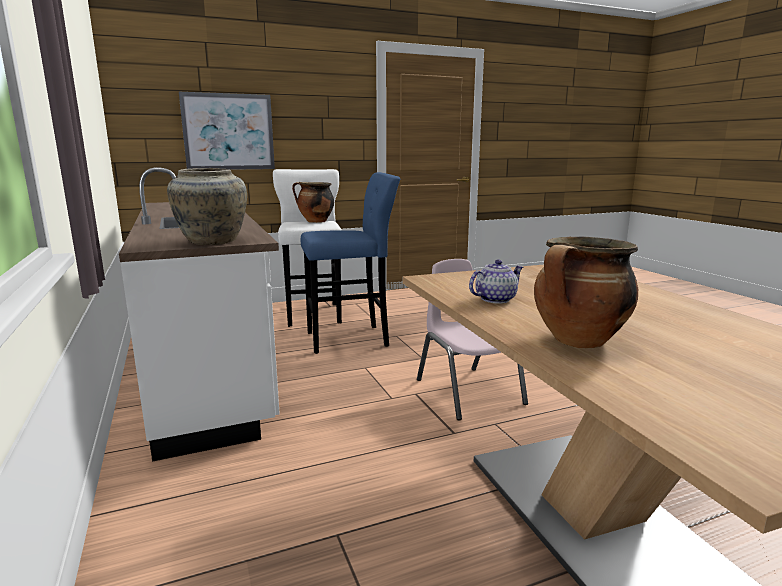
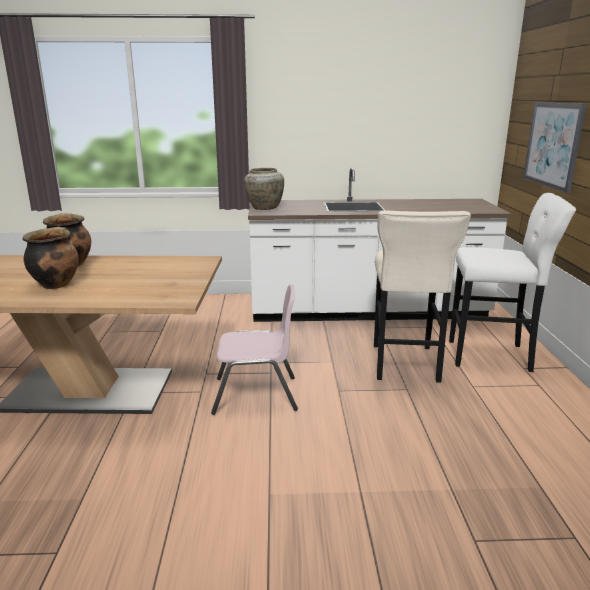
camera: 110 degrees right, 5 degrees up
(315, 221) = (499, 256): cooking pot -> cooking pot (56, 284)
(352, 339) = (405, 365): blue stool -> beige stool
(495, 299) = (144, 264): teapot -> none

